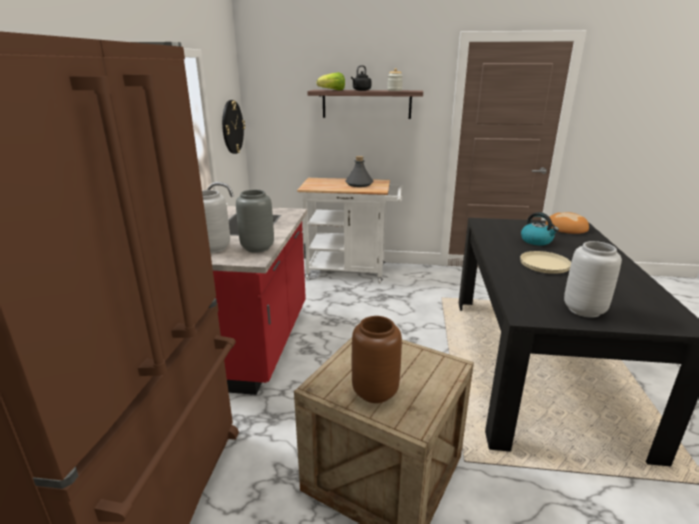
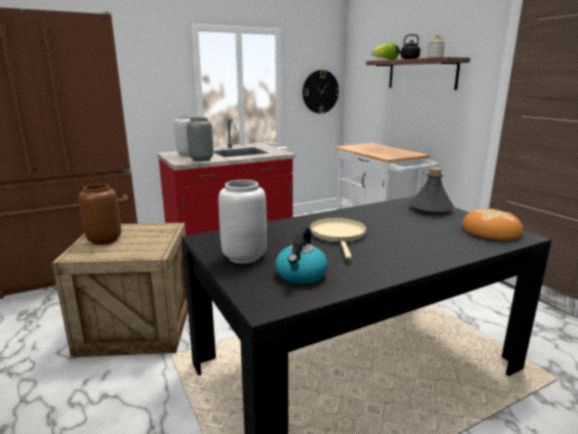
camera: 55 degrees right, 5 degrees down
(359, 184) = (389, 152): grey bottle -> grey bottle (431, 209)
(537, 241) = (407, 224): kettle -> kettle (301, 275)

